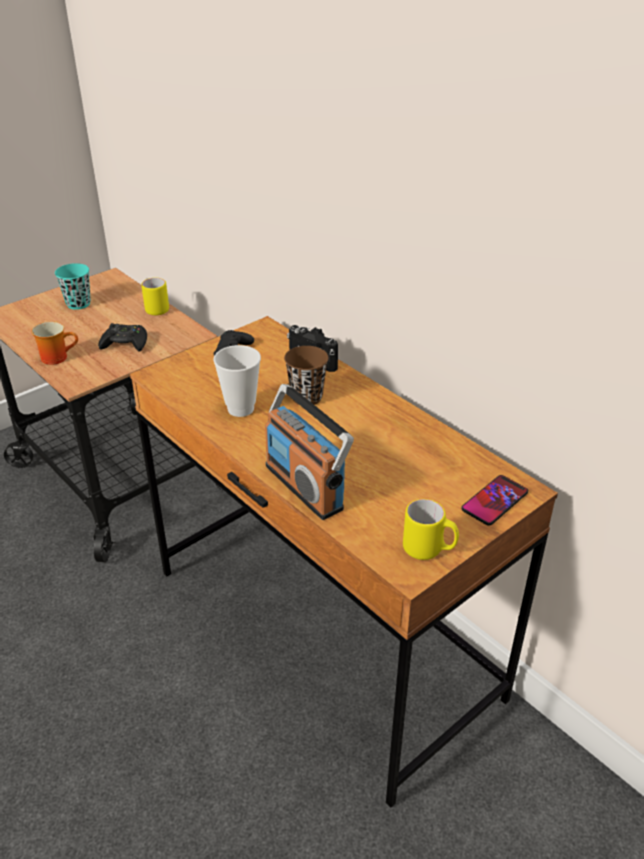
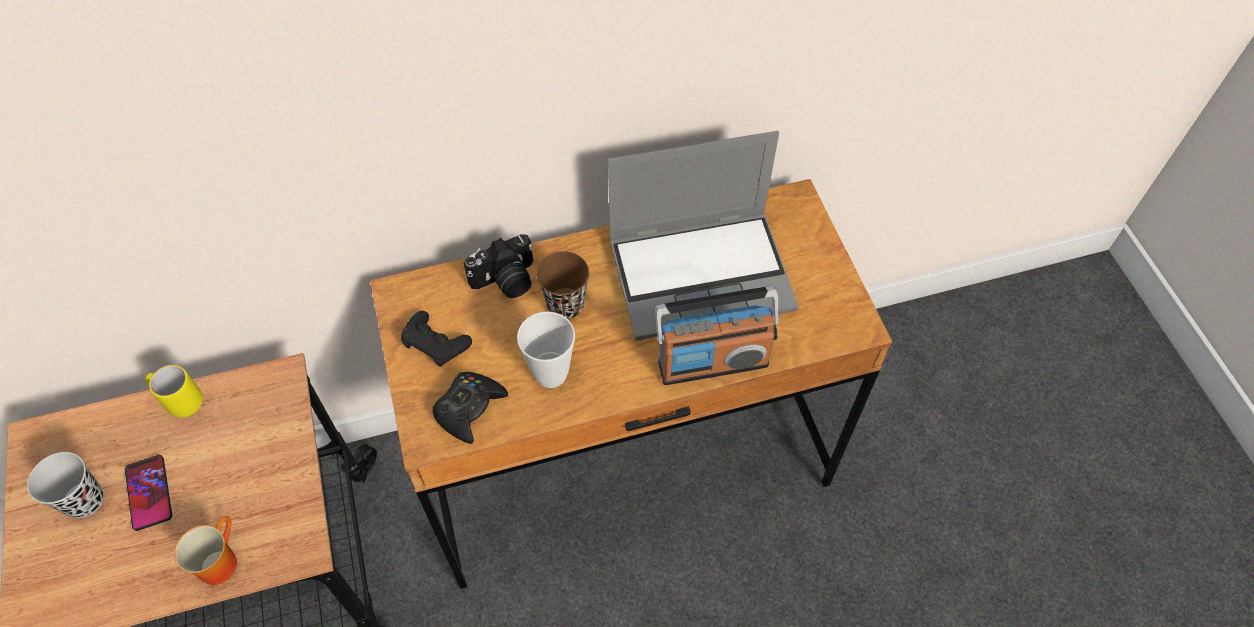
camera: 65 degrees left, 20 degrees up
(78, 304) = (84, 500): turquoise cup -> black cup
(125, 343) = (245, 466): black game controller -> black game controller (469, 409)
(391, 456) = (702, 273): none -> laptop
(429, 550) = (841, 302): yellow mug -> none
(494, 501) = (801, 226): phone -> phone (149, 493)

